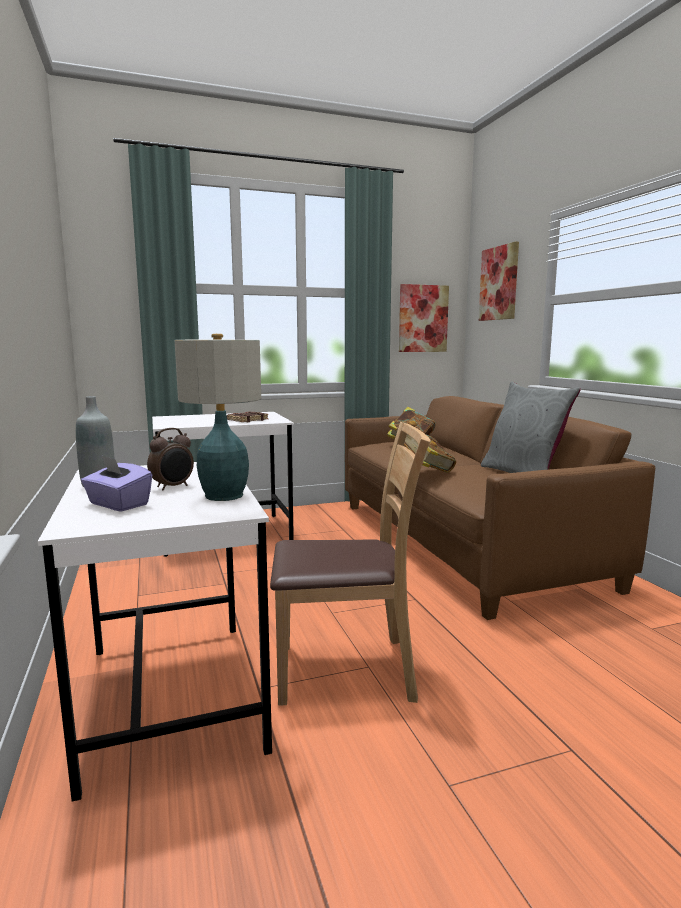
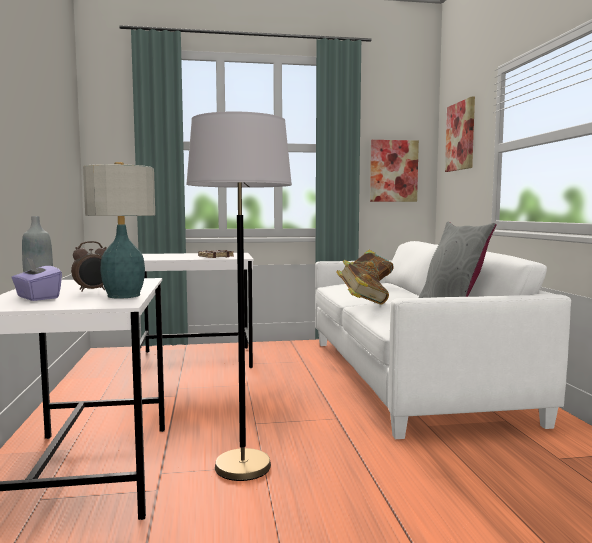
camera: 10 degrees right, 5 degrees down
(346, 670) = (243, 467): brown chair -> grey floor lamp
(460, 542) = (407, 377): brown sofa -> white sofa

